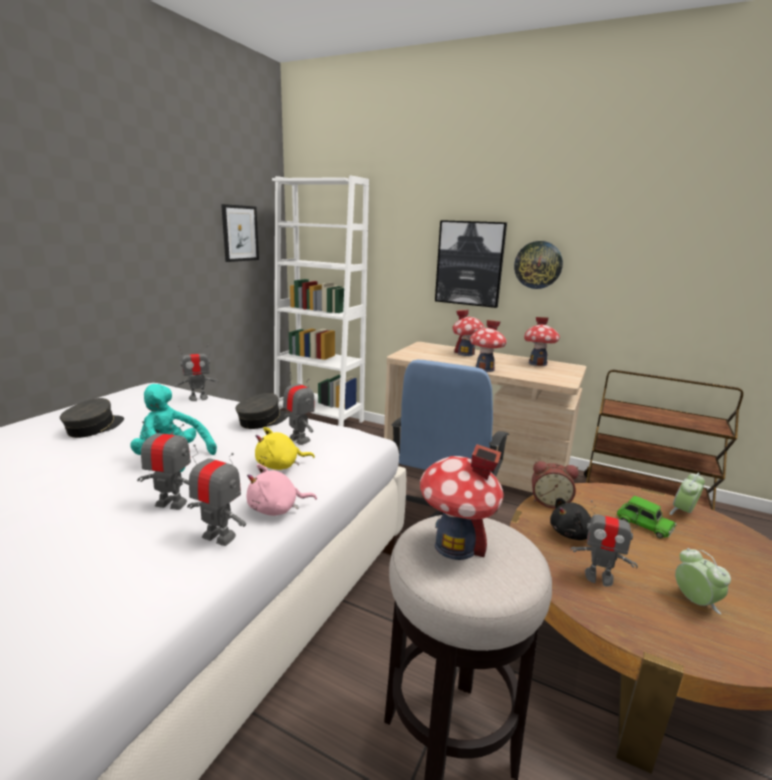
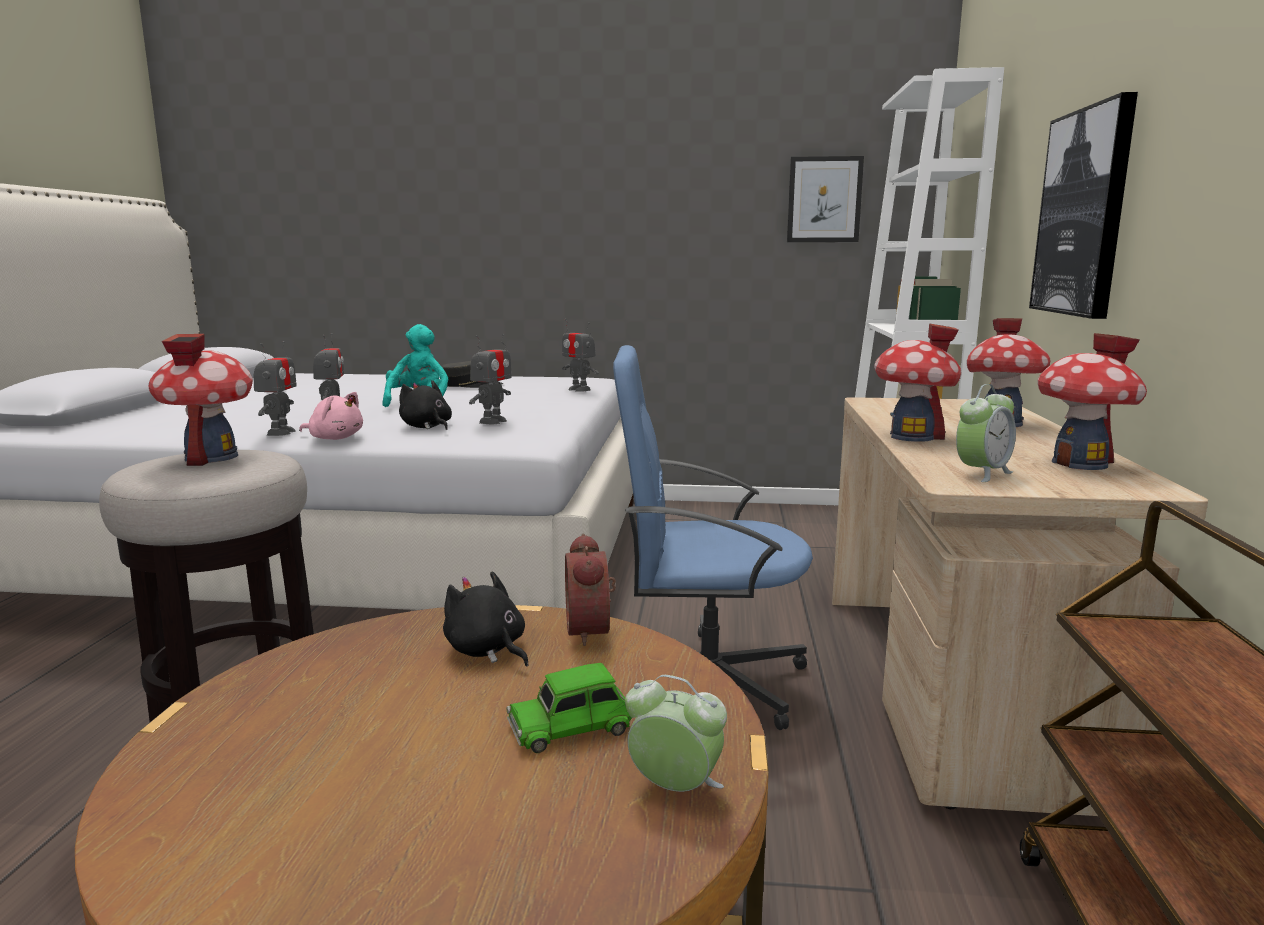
camera: 70 degrees right, 5 degrees down
(263, 420) = (541, 410): grey cap -> none
(277, 509) = (335, 438): pink plush toy -> pink plush toy turned 150 degrees clockwise
(280, 465) = (427, 427): yellow plush toy -> black plush toy
(538, 265) = (1171, 193): wall clock -> none
(599, 577) = (362, 672): toy robot -> none
(644, 524) = (571, 725): green toy car -> green toy car turned 45 degrees clockwise
(694, 601) = (303, 760): alarm clock -> alarm clock (982, 473)

